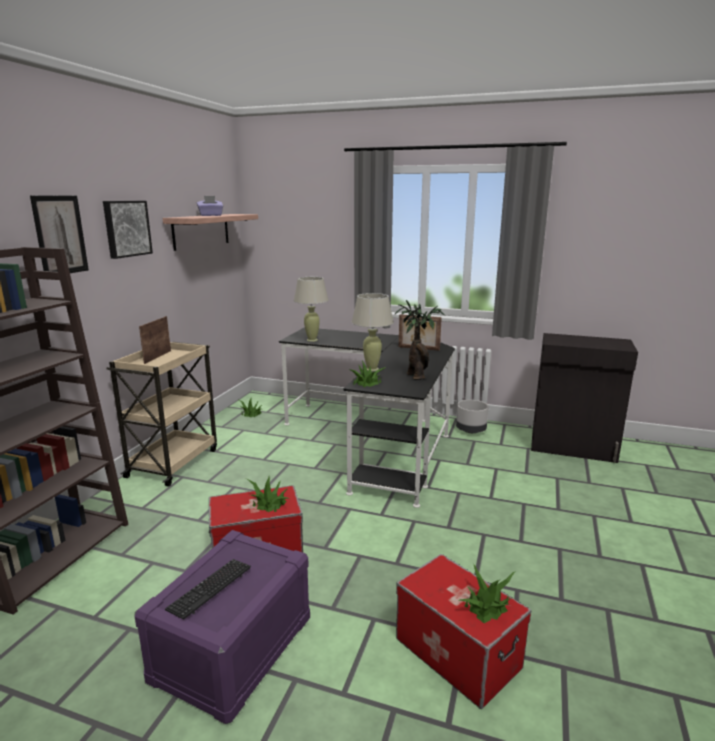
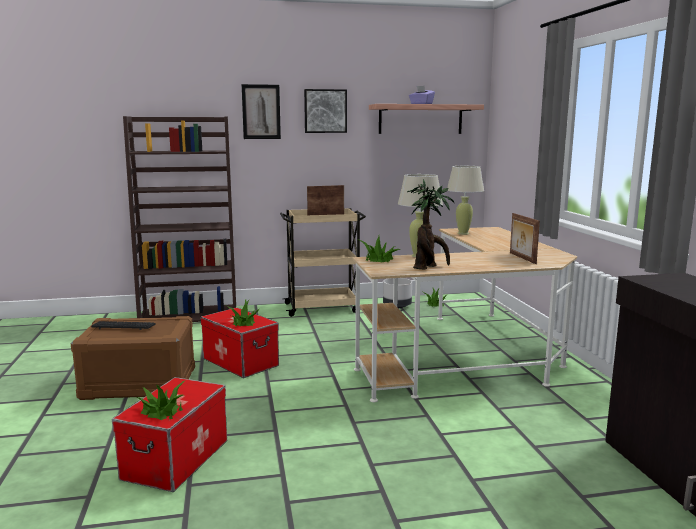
camera: 60 degrees right, 5 degrees down
(234, 649) = (138, 384): purple storage box -> brown storage box
(376, 440) = (472, 357): black desk -> beige desk
(470, 430) = (589, 395): grey planter -> grey planter (397, 306)

